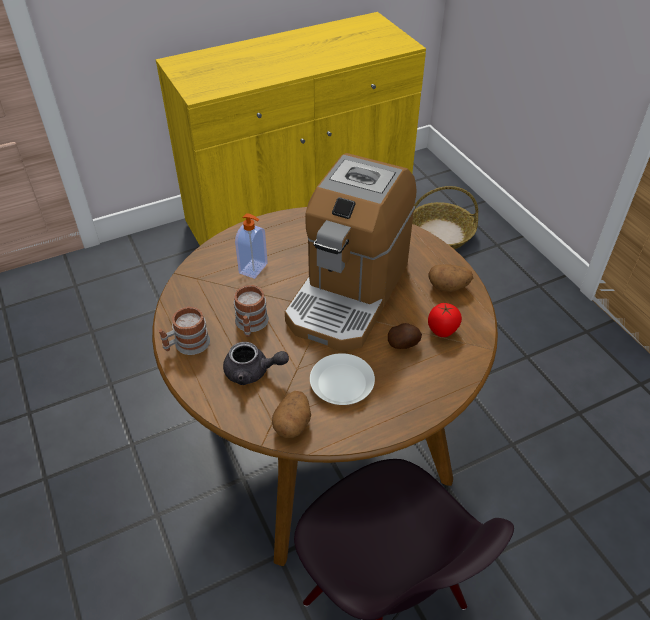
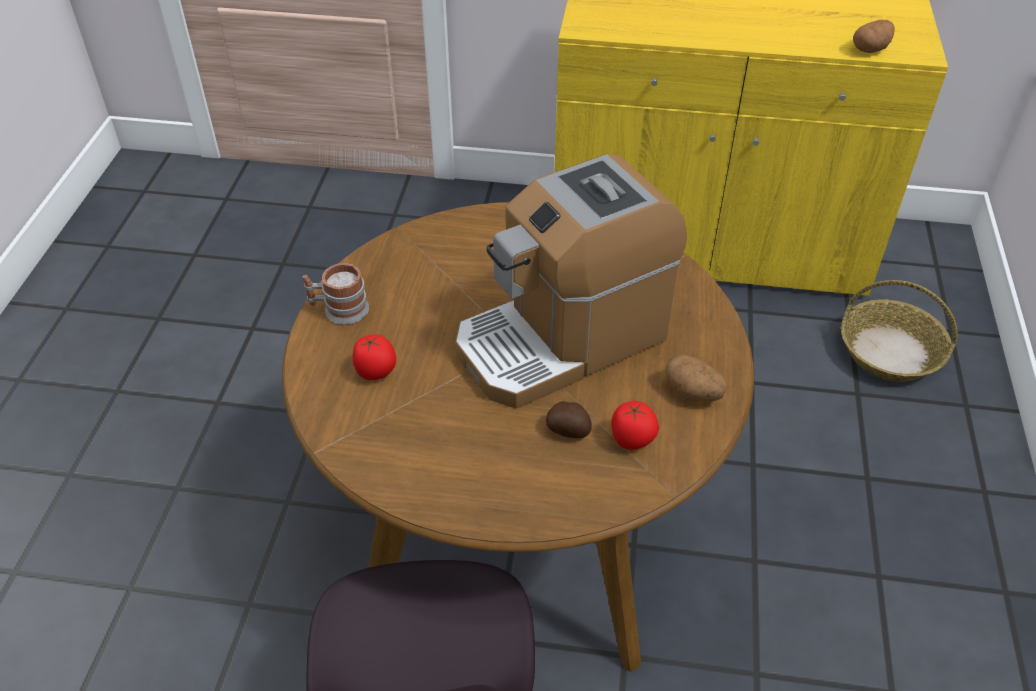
camera: 35 degrees right, 0 degrees up
(251, 325) = (421, 321): mug -> none
(252, 372) = (376, 372): grey teapot -> tomato
(254, 269) = (483, 261): soap dispenser -> none
(292, 424) = (364, 449): potato -> potato (870, 49)
(342, 384) = (456, 436): white plate -> none

